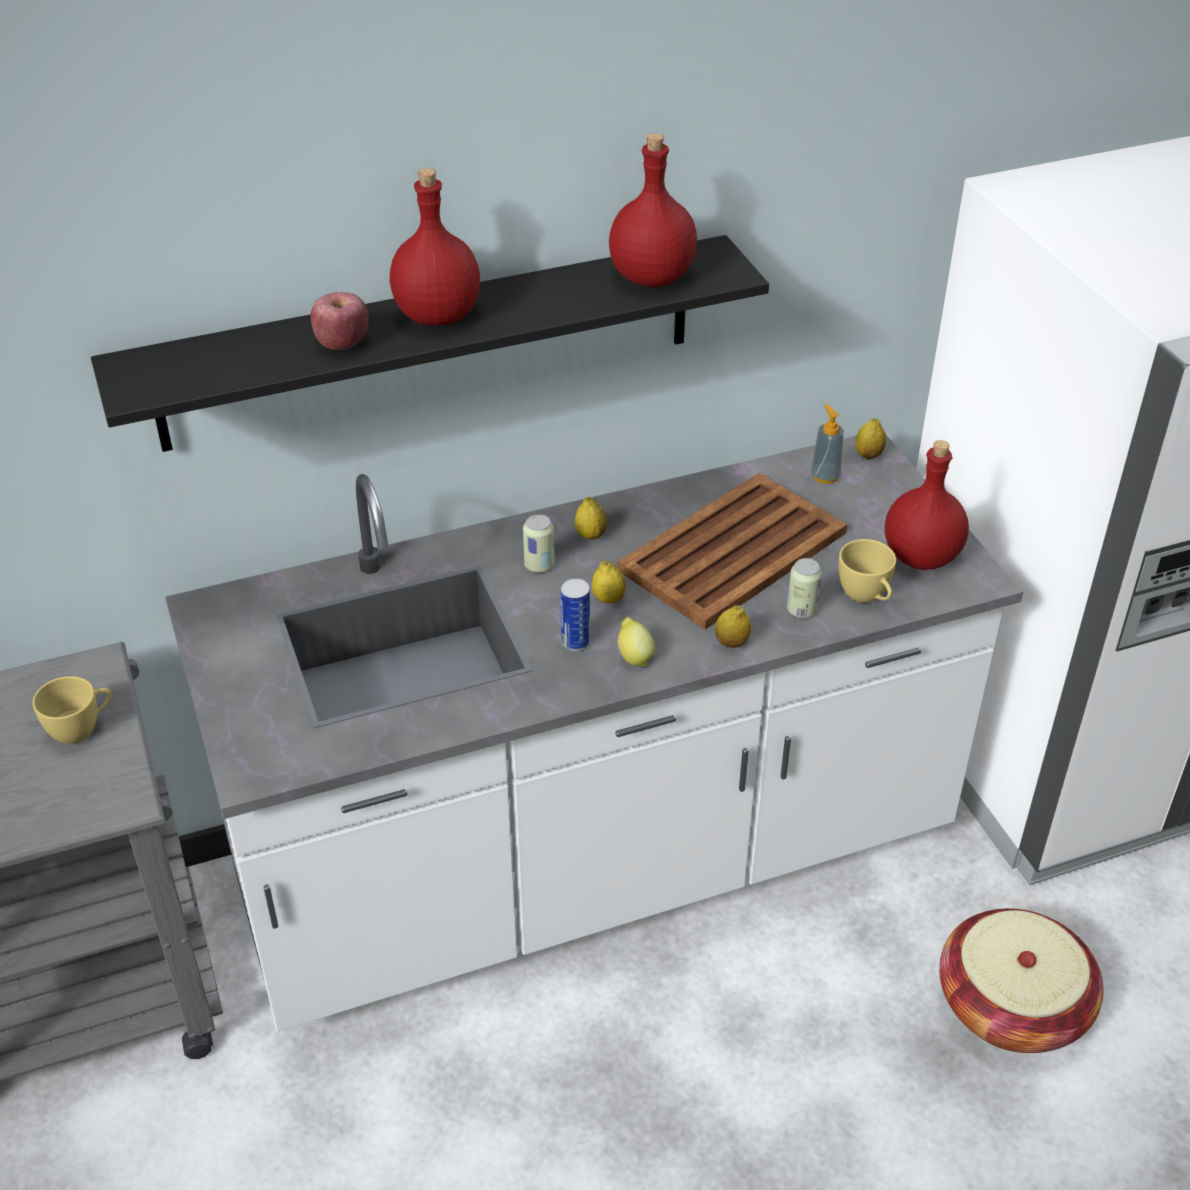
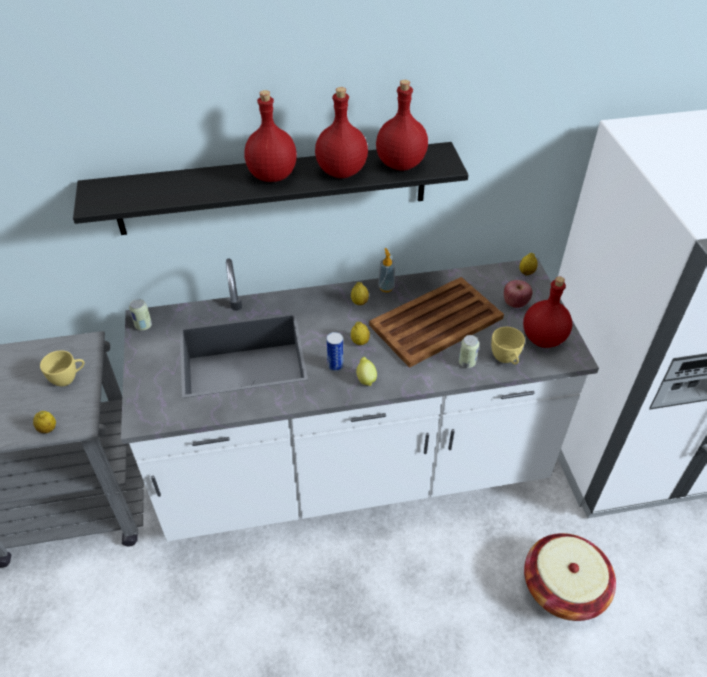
camera: 10 degrees right, 5 degrees up
(342, 344) = (214, 187): apple -> apple (515, 303)
(539, 565) = (327, 317): can -> can (143, 326)
(556, 299) = (342, 172): none -> red bottle
(731, 643) = (422, 377): lemon -> lemon (48, 429)
(825, 476) = (499, 282): soap dispenser -> soap dispenser (386, 287)

